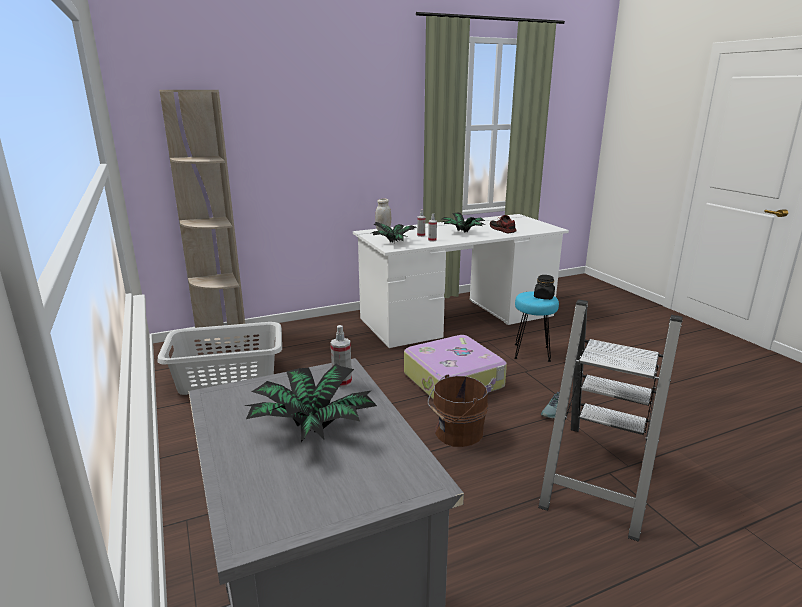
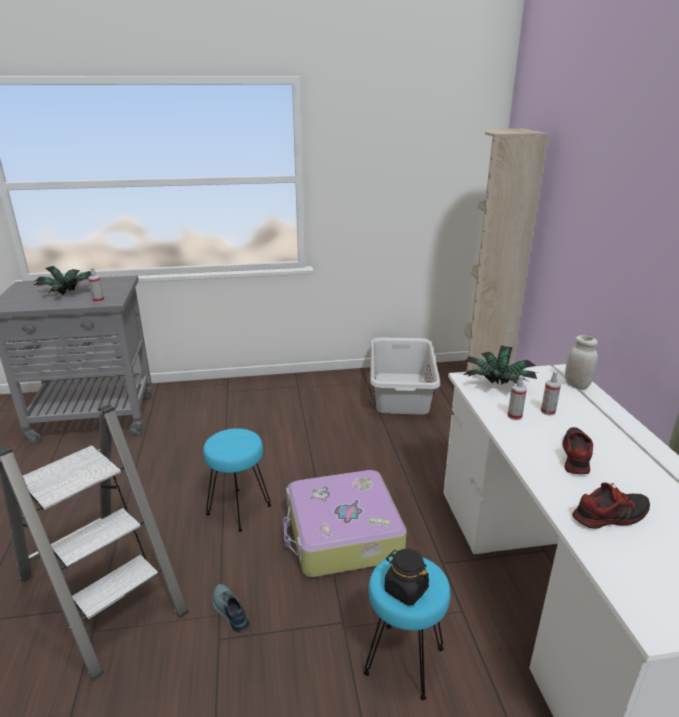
camera: 105 degrees right, 5 degrees up
(456, 433) = (239, 509): brown bucket -> turquoise stool
(462, 232) = (575, 456): potted plant -> shoe

